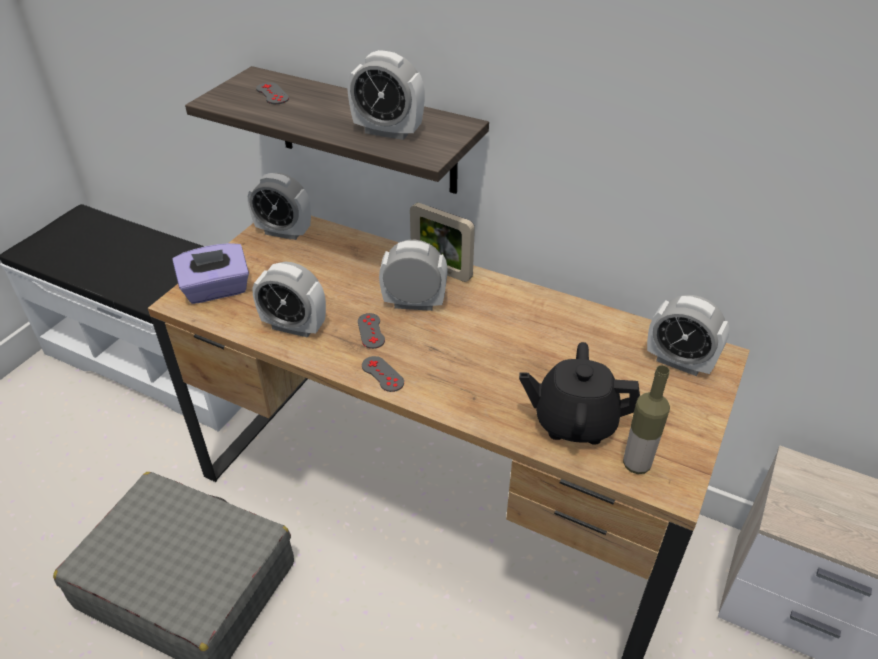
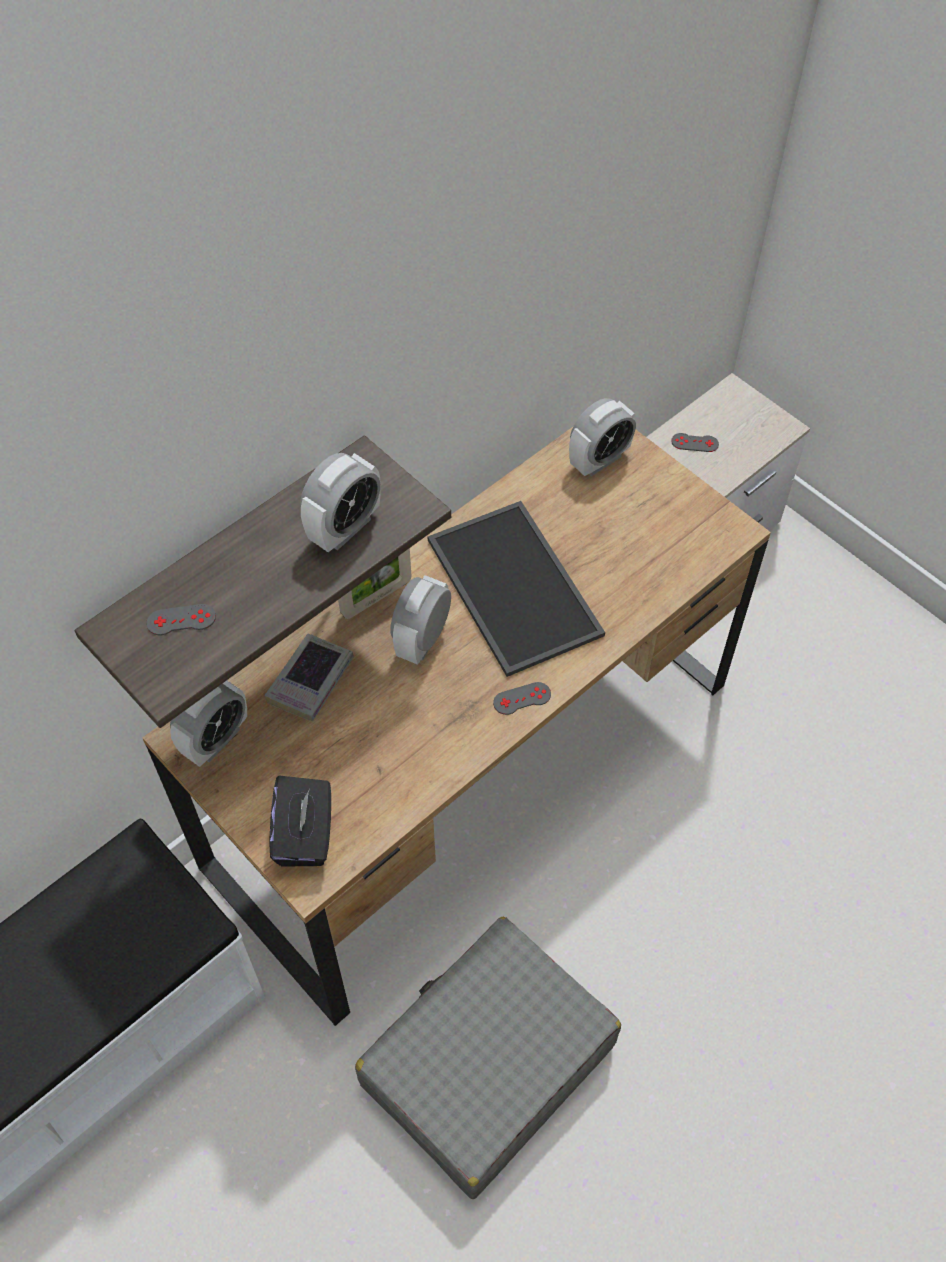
camera: 70 degrees left, 15 degrees up
(216, 290) = (305, 835): purple tissue box -> black tissue box
(294, 327) = (412, 764): alarm clock -> none
(349, 259) = (310, 681): none -> book
(371, 331) = (451, 692): grey game controller -> grey game controller (695, 443)
(496, 339) = (510, 586): none -> tray
(574, 422) = (642, 567): black teapot -> none
(636, 464) = (703, 544): bottle -> none

